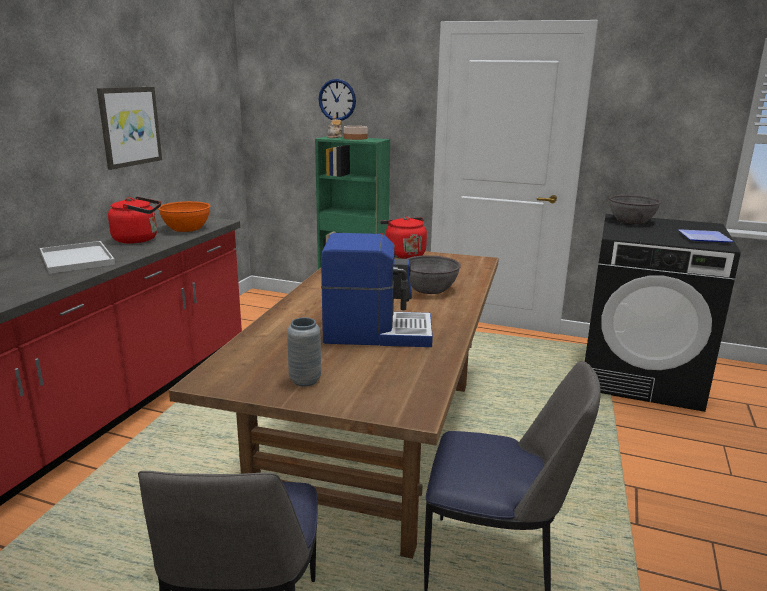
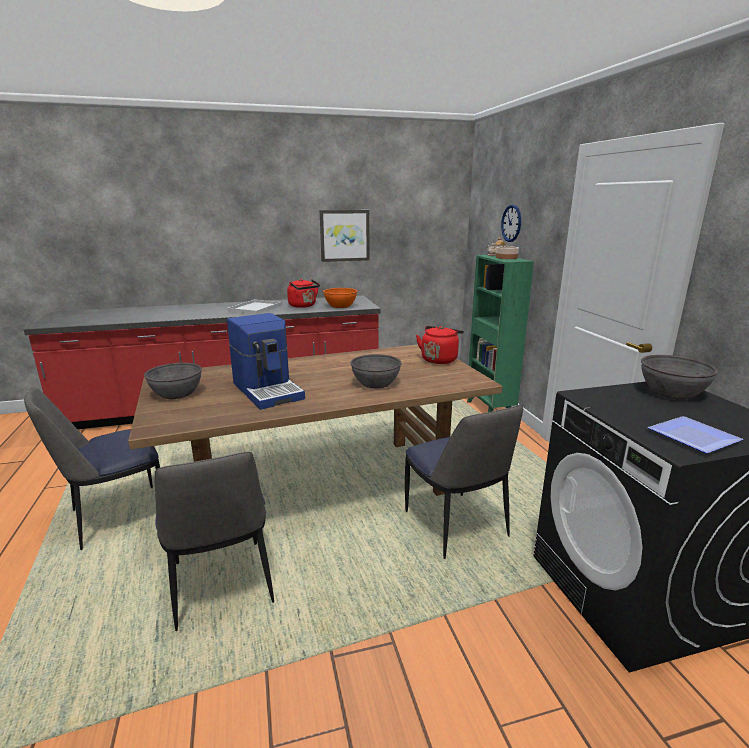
camera: 55 degrees right, 0 degrees up
(305, 380) = (176, 393): grey vase -> grey bowl
(516, 402) = (456, 526): none -> chair

